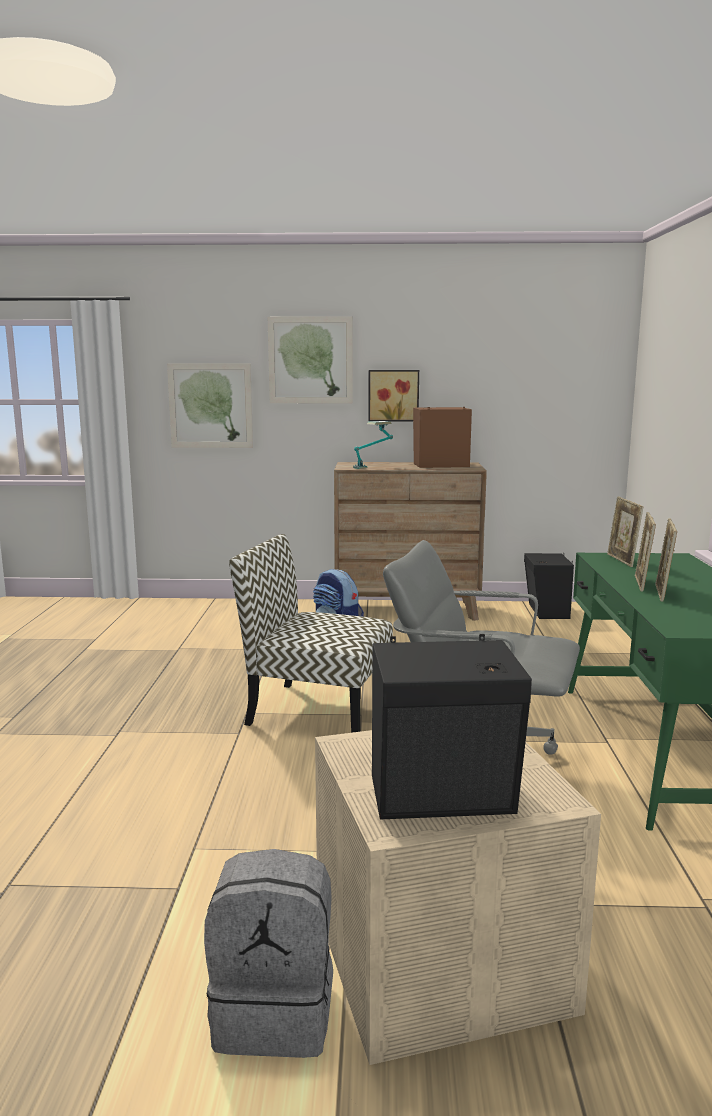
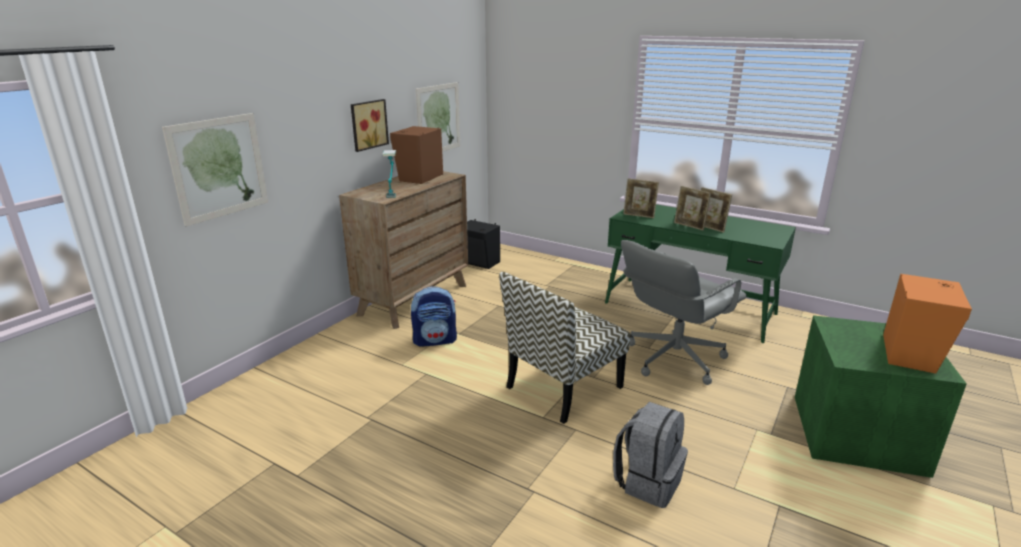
camera: 60 degrees left, 10 degrees up
(275, 1012) = (897, 496): grey backpack -> grey backpack (648, 481)
(310, 360) = (304, 101): picture -> picture (438, 119)
(434, 955) = (855, 434): beige storage box -> green storage box
(445, 798) = (912, 353): black speaker -> orange speaker

